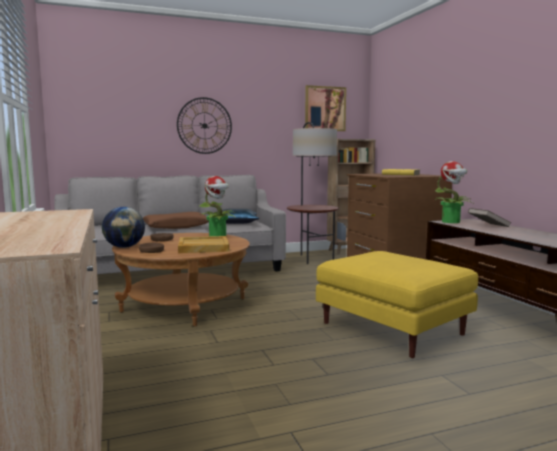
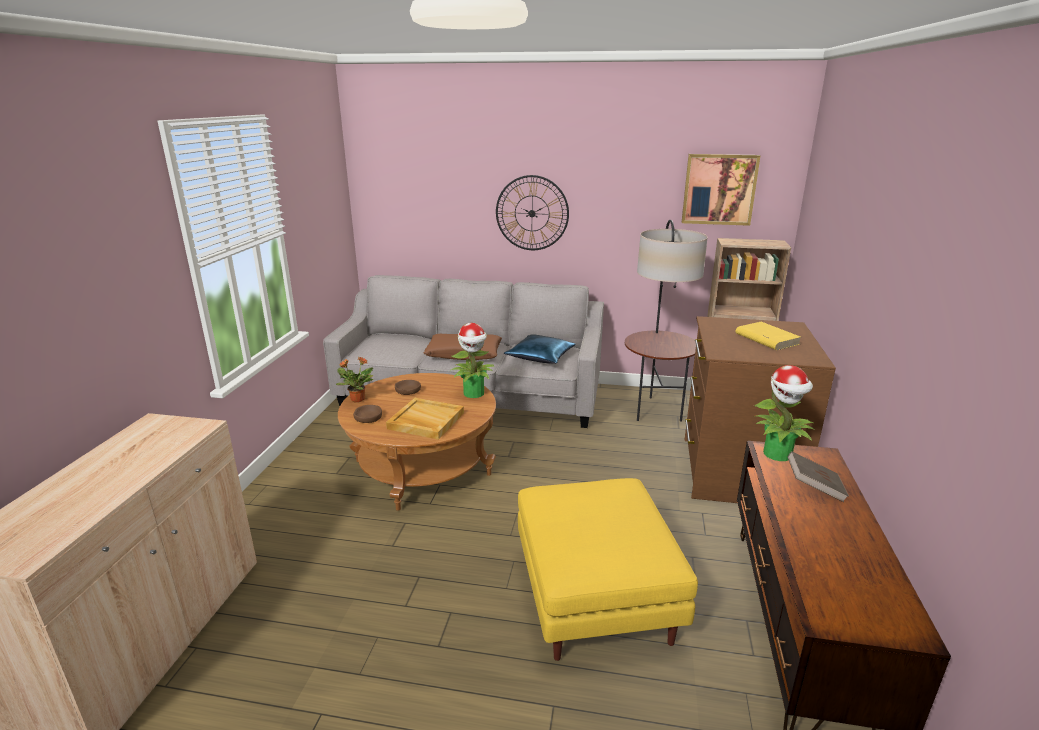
camera: 30 degrees right, 15 degrees up
(124, 247) = (357, 399): globe -> potted plant

